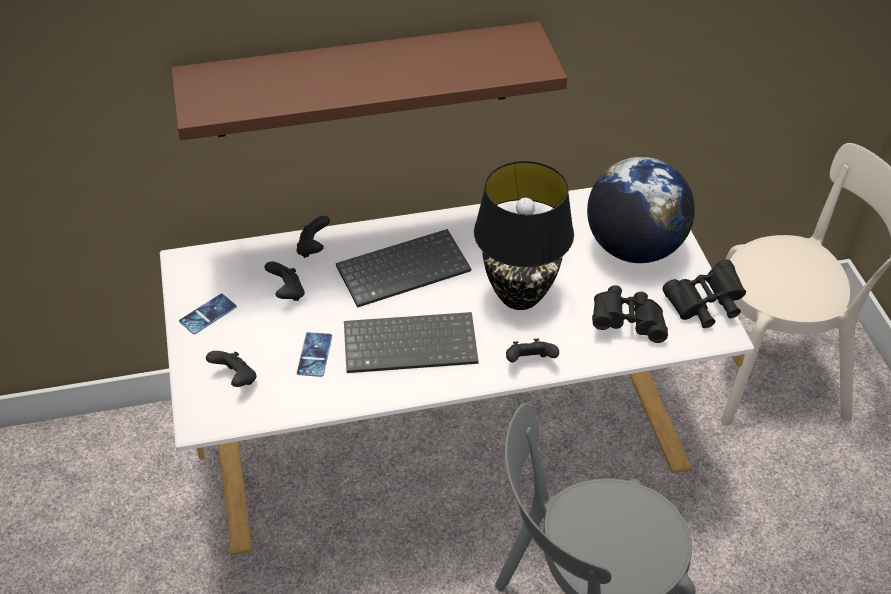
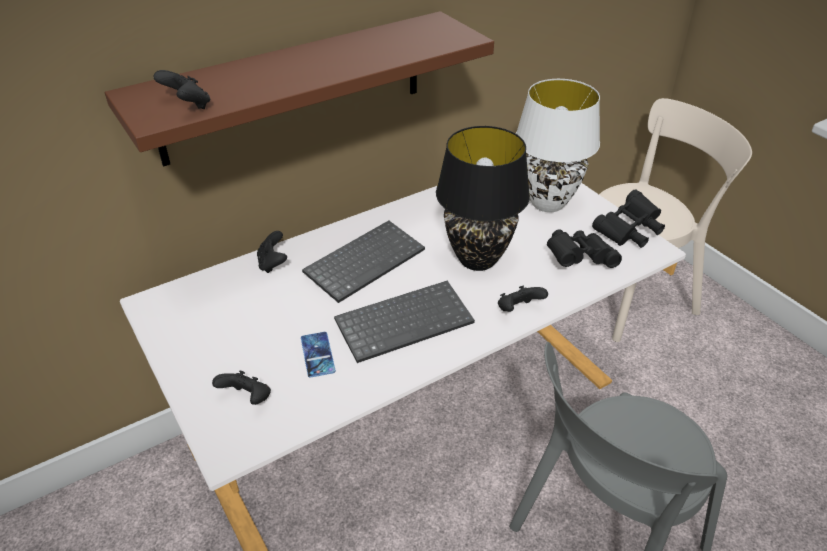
camera: 20 degrees left, 5 degrees down
(208, 314) = (192, 345): phone -> none
(287, 293) = (265, 306): black game controller -> black game controller (188, 106)
(634, 248) = (546, 203): globe -> white table lamp

